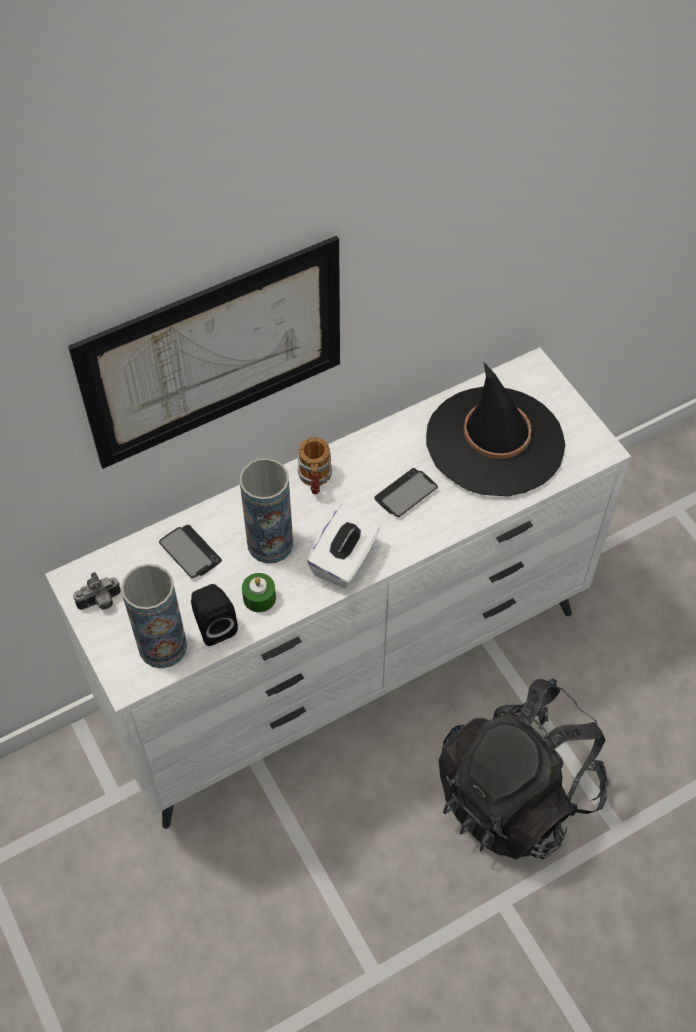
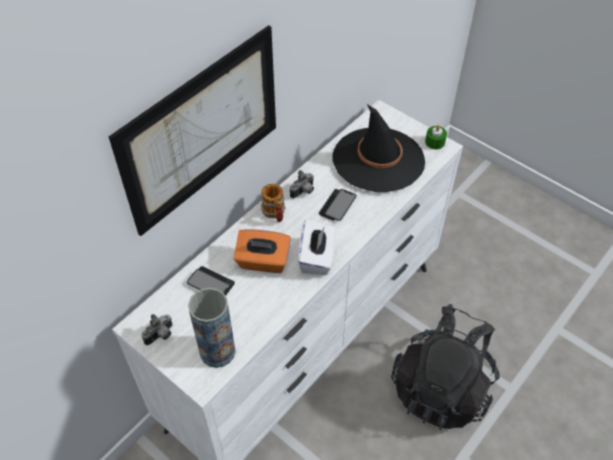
camera: 20 degrees left, 5 degrees down
(214, 625) = (247, 326): black speaker -> none
(259, 597) = (271, 298): green candle -> green candle (435, 142)
(270, 543) = (263, 262): vase -> orange tissue box
(367, 459) = (303, 192): none -> camera

